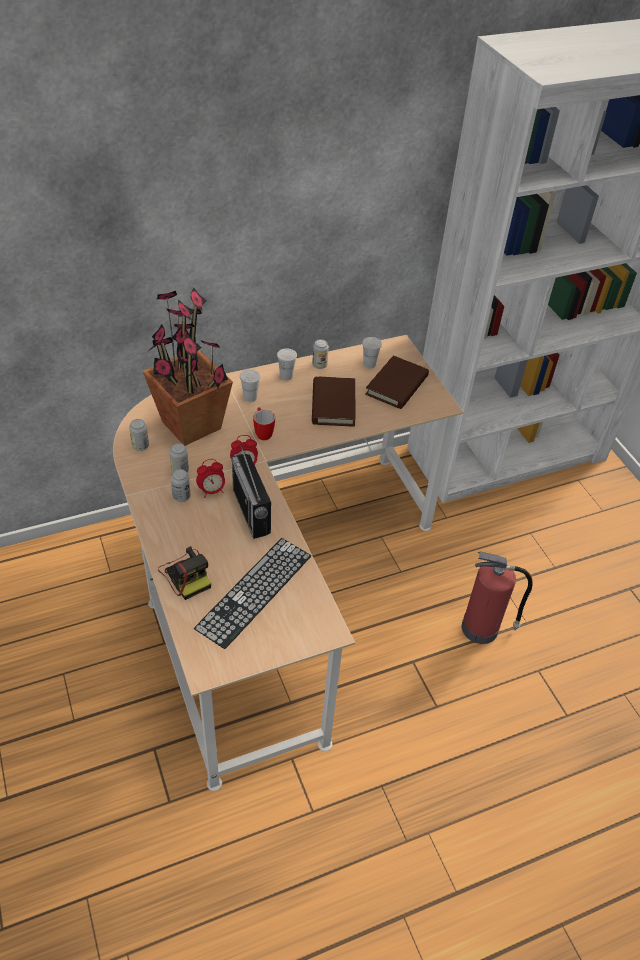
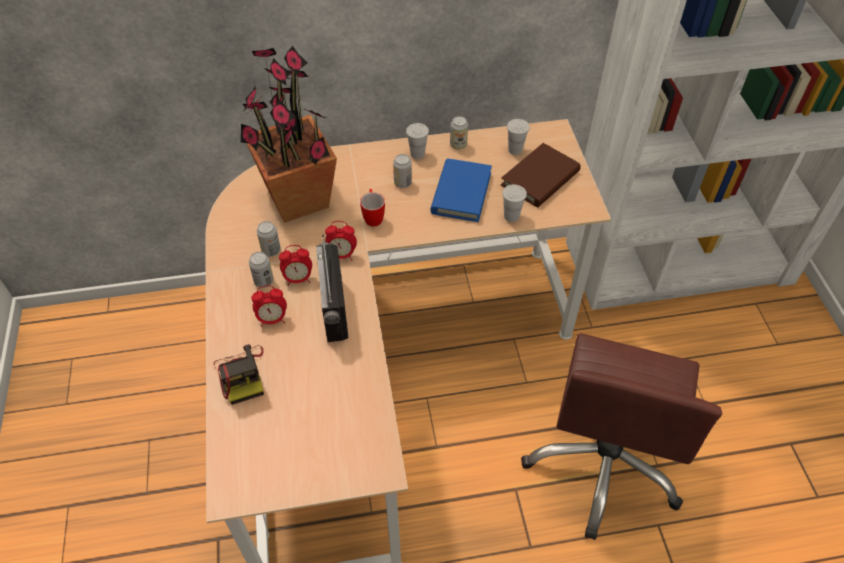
camera: 15 degrees right, 5 degrees up
(140, 446) = (237, 217): can -> can (402, 183)
(199, 526) = (272, 319): none -> alarm clock
(250, 397) = (371, 174): white cup -> white cup (511, 216)
(254, 591) = (311, 406): keyboard -> none
(333, 404) = (461, 193): brown book -> blue book
(482, 628) = (603, 463): fire extinguisher -> brown office chair

